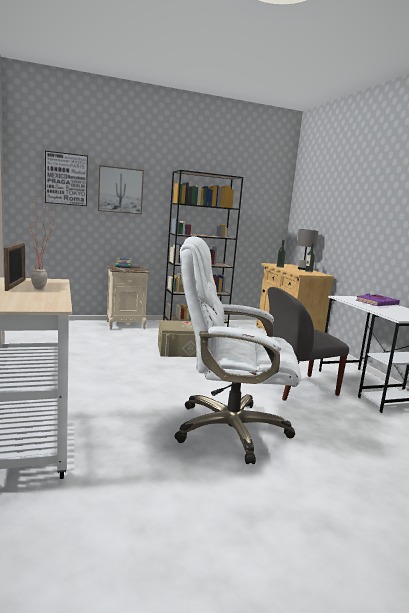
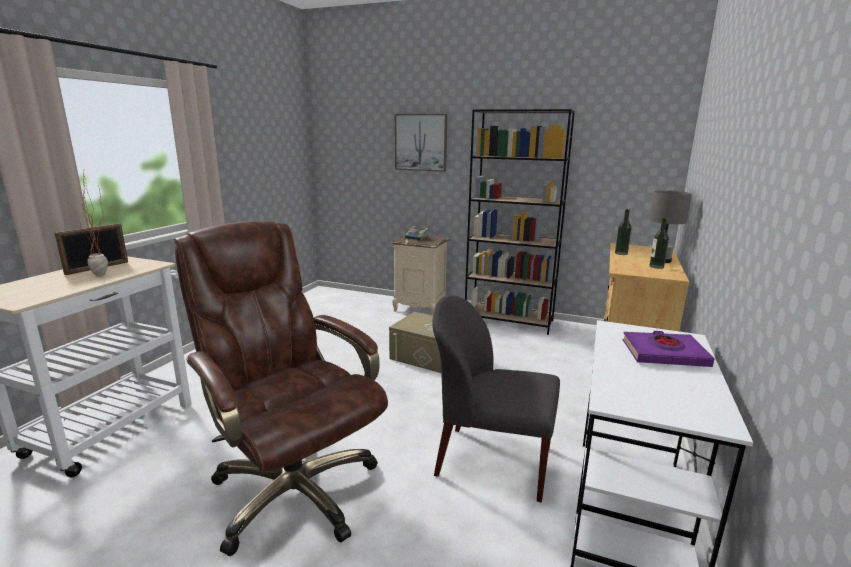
camera: 40 degrees right, 5 degrees up
(66, 179) = (363, 134): picture -> none
(231, 429) = (294, 491): white office chair -> brown office chair

